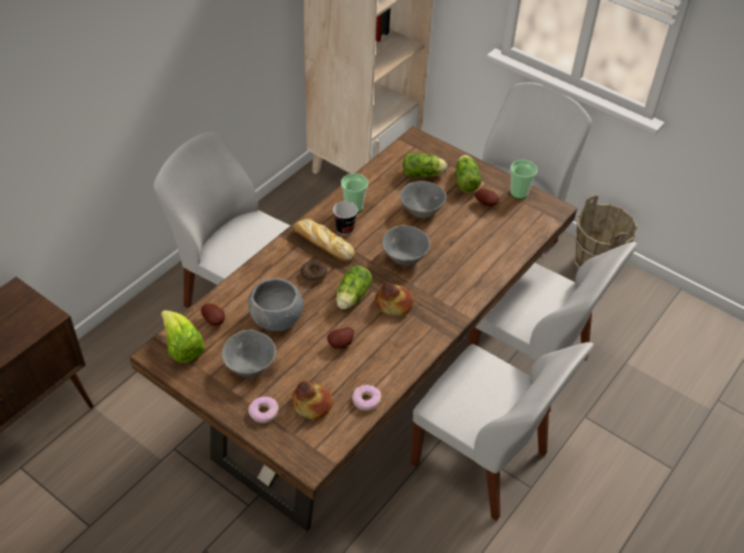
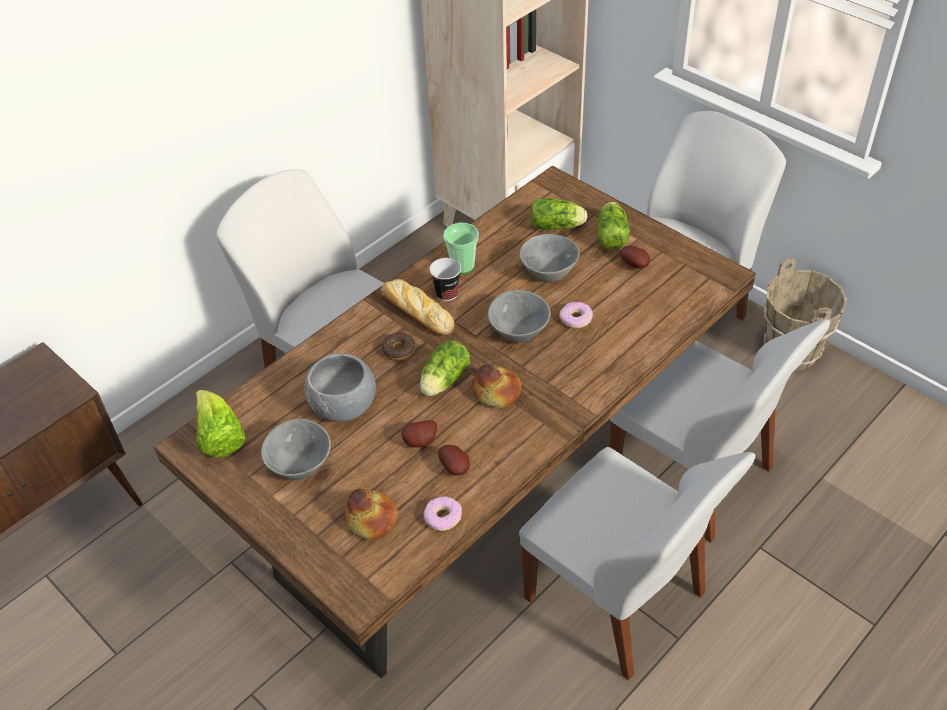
camera: 10 degrees right, 0 degrees up
(214, 321) = (266, 405): potato -> potato (456, 467)
(264, 412) = (308, 527): donut -> donut (576, 319)
(519, 193) = (680, 252): cup -> none

